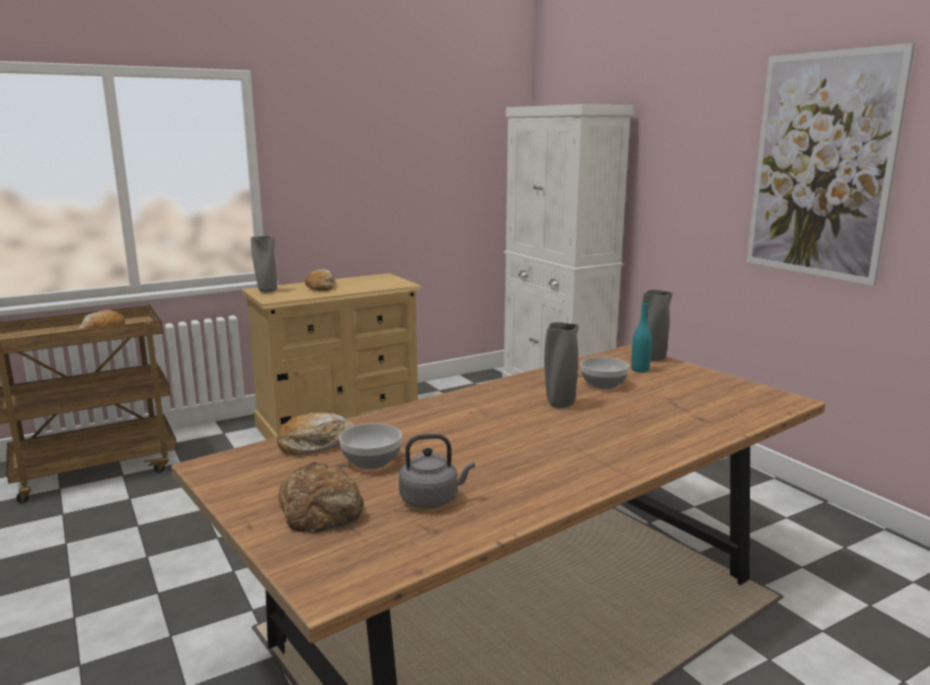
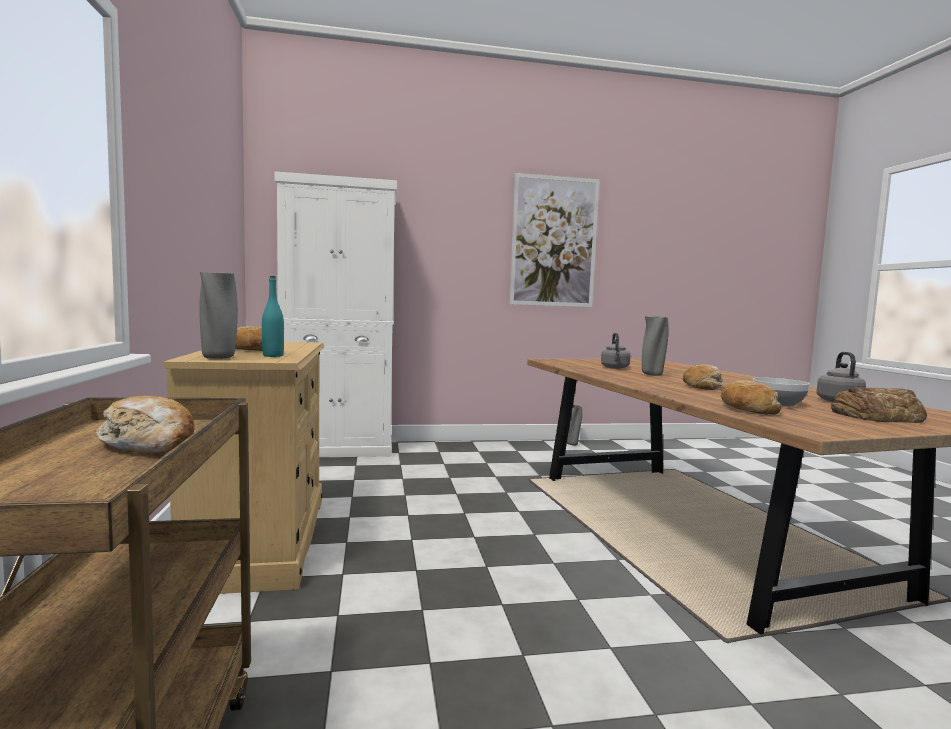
camera: 70 degrees left, 10 degrees down
(477, 429) = (703, 386): none -> bread
(603, 385) = (615, 368): bowl -> grey kettle
(640, 370) = (587, 362): turquoise bottle -> turquoise bottle (273, 356)
(652, 358) = (564, 359): grey vase -> grey vase (572, 444)

